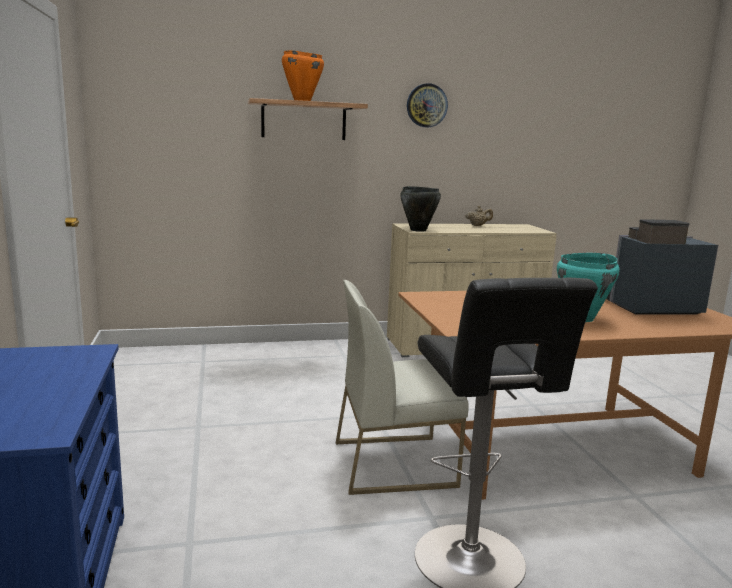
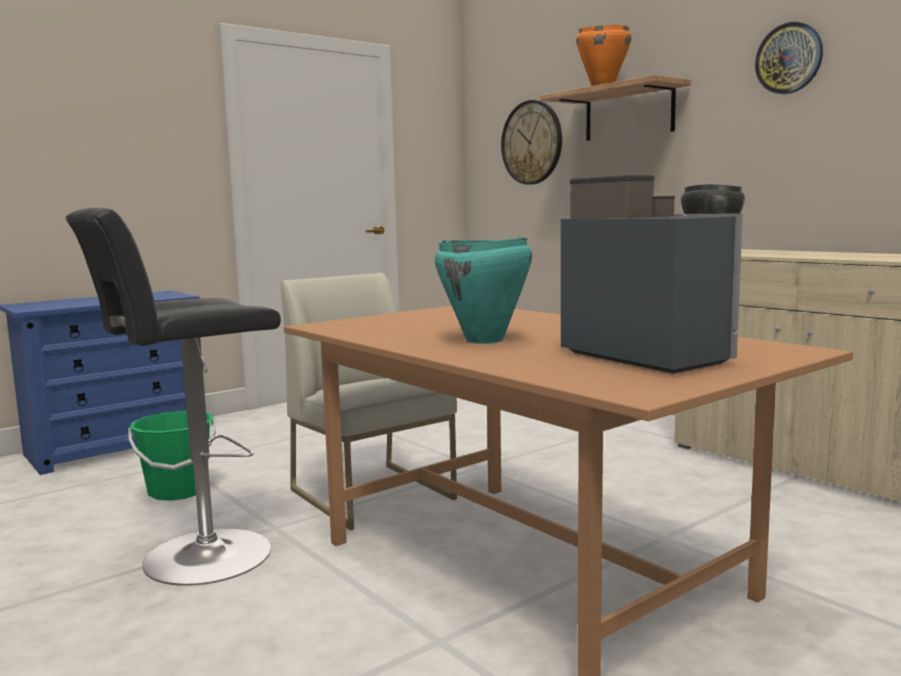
camera: 65 degrees right, 5 degrees down
(193, 131) = (532, 142): none -> wall clock
(287, 555) = (178, 491): none -> green bucket
(478, 225) = (858, 254): beige teapot -> none

